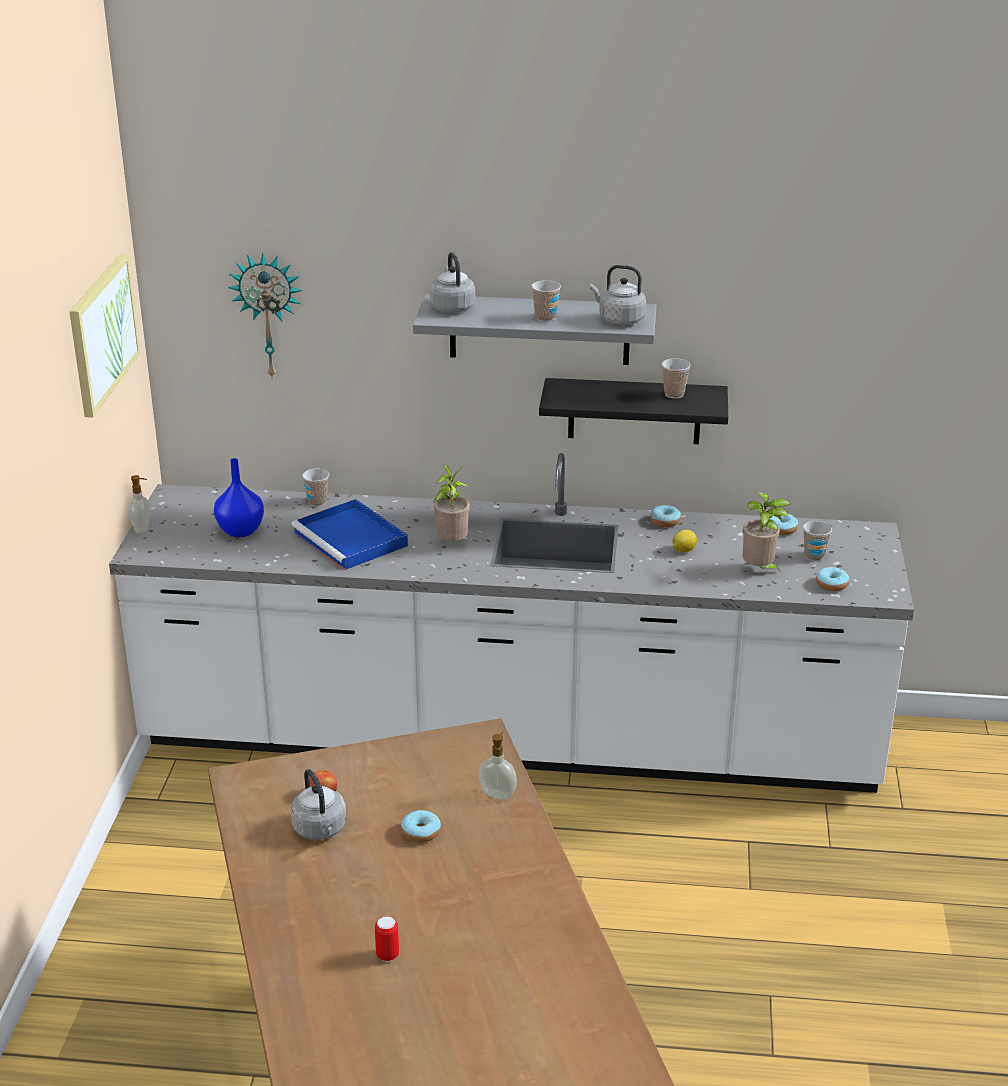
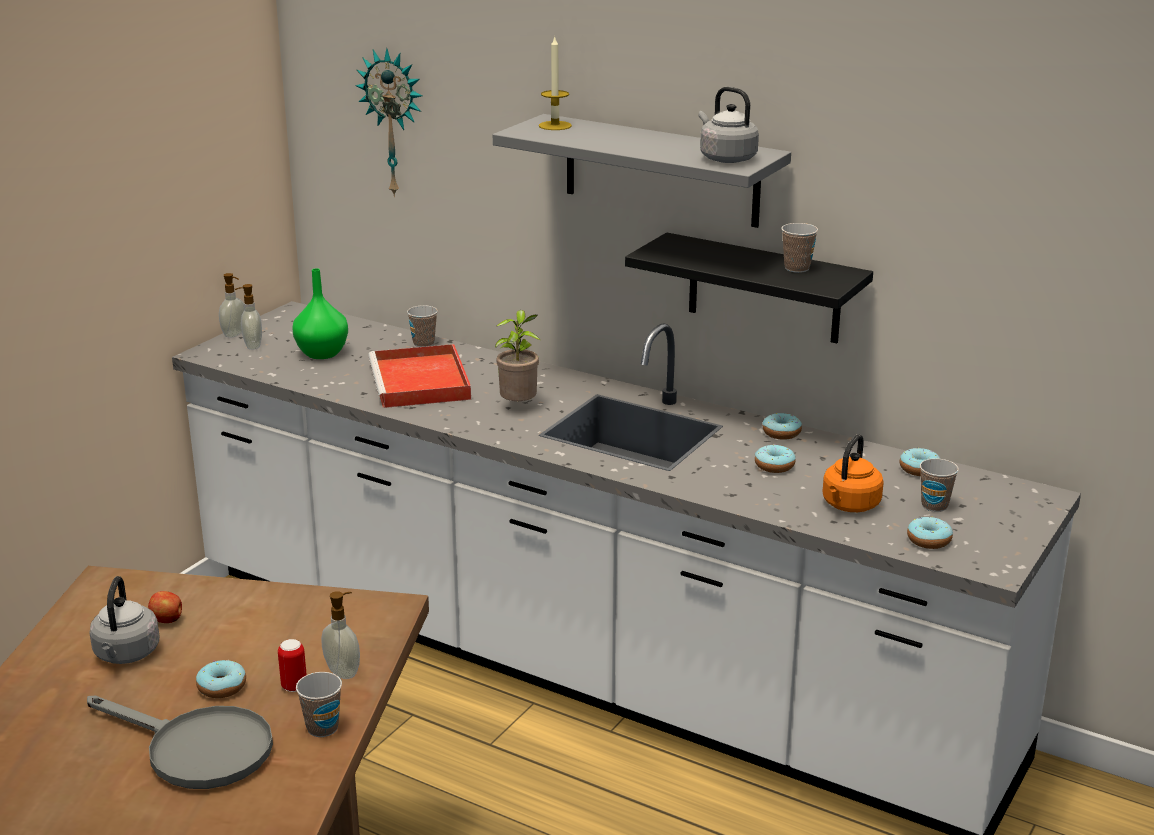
camera: 25 degrees right, 5 degrees down
(102, 333) = (190, 104): picture -> none
(171, 537) = (252, 346): none -> soap dispenser
(240, 530) = (322, 353): blue vase -> green vase
(352, 539) = (421, 382): blue tray -> red tray
(387, 955) = (52, 804): can -> can (294, 686)
(450, 883) = (196, 750): none -> grey frying pan
(452, 307) = (555, 126): grey kettle -> candle
(545, 318) = (643, 146): cup -> cup (322, 728)
(683, 550) = (774, 466): lemon -> donut
(760, 570) = (849, 505): potted plant -> orange kettle

